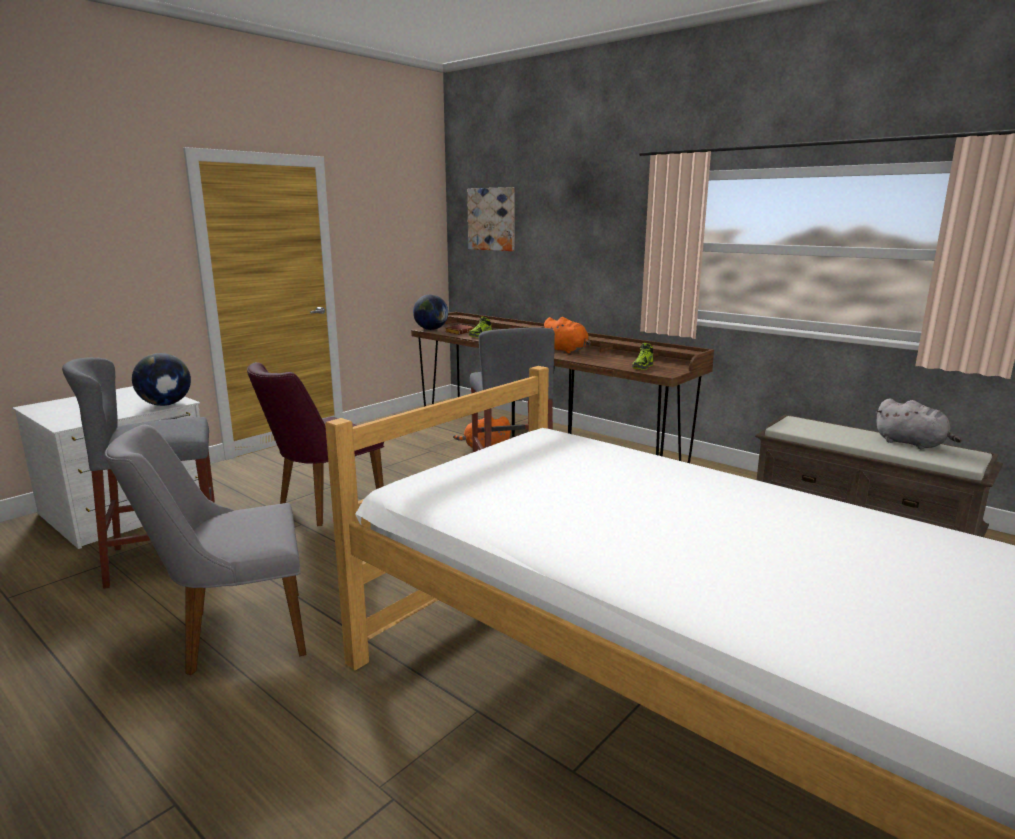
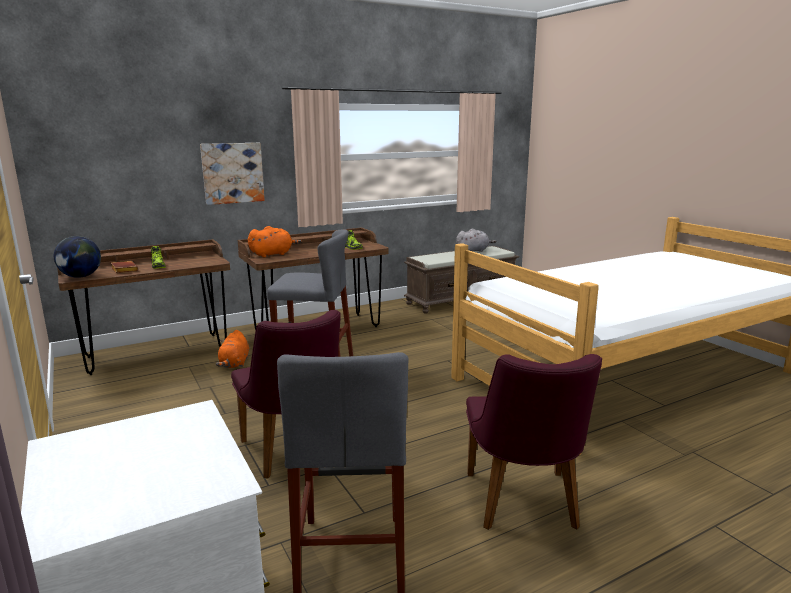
camera: 70 degrees left, 0 degrees up
(165, 404) = (199, 419): globe -> none
(232, 634) = (524, 506): grey chair -> purple chair
(492, 219) = (98, 144): picture -> picture (232, 173)

